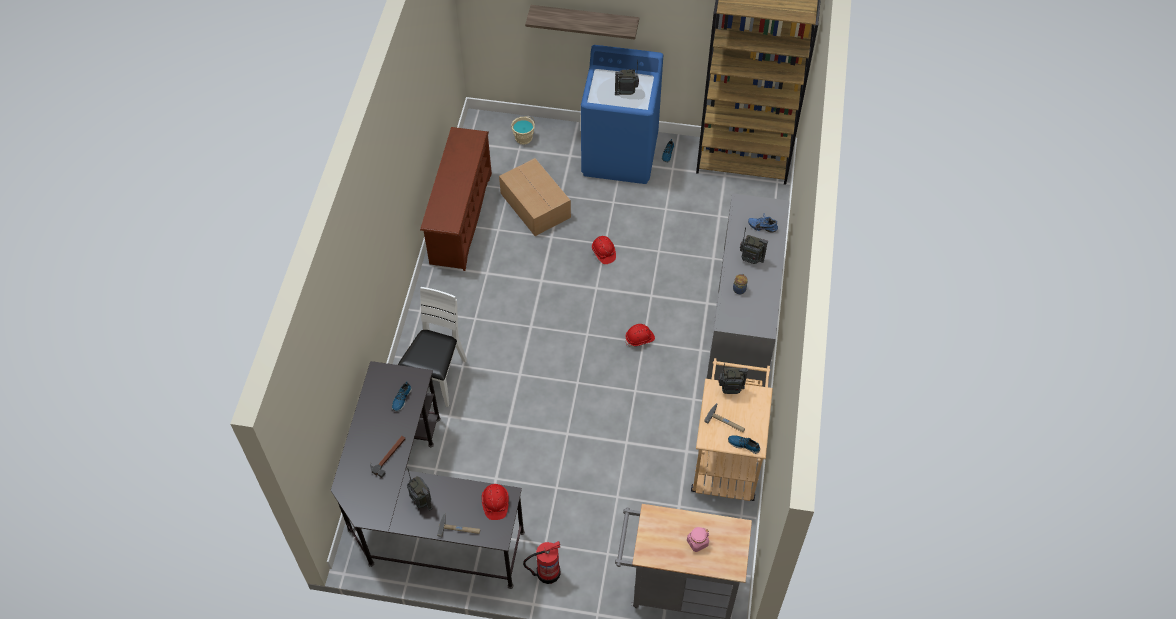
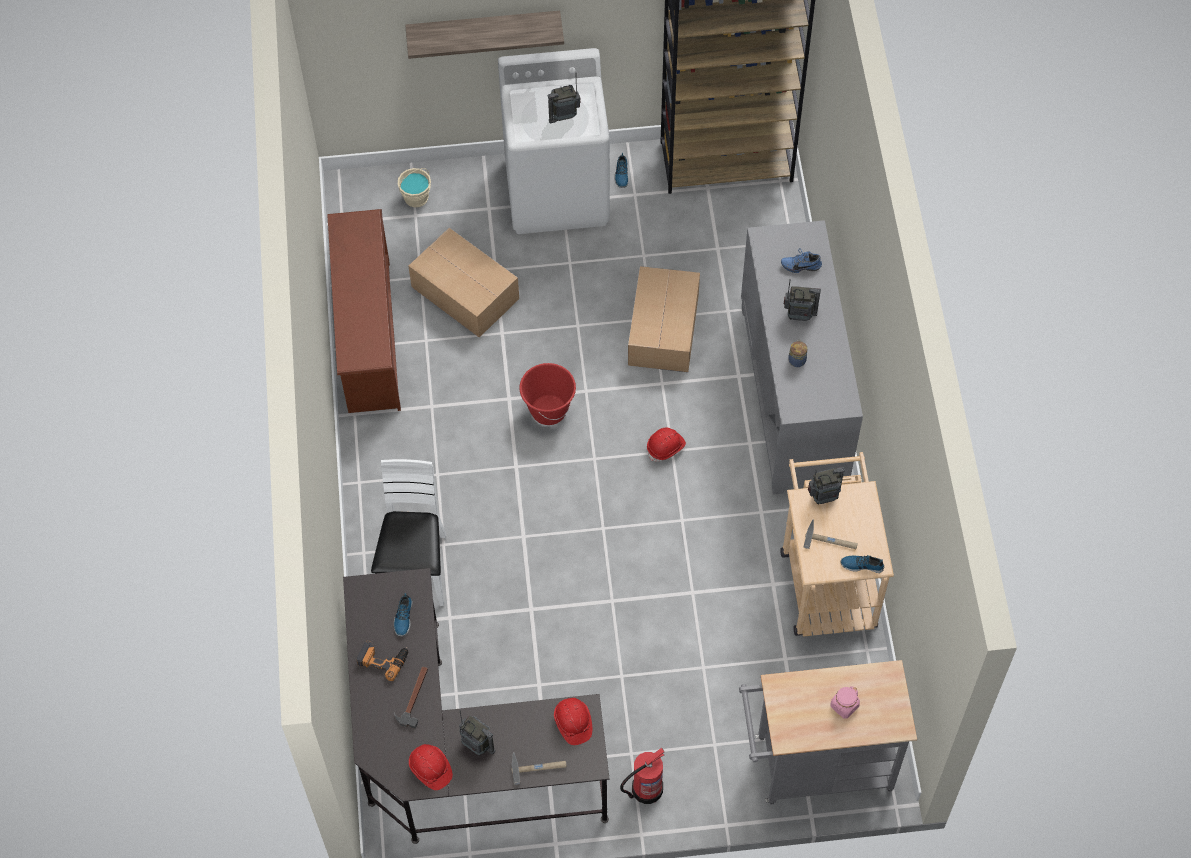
camera: 15 degrees left, 5 degrees up
(377, 424) = (383, 659): none -> power drill
(566, 294) = (548, 410): none -> red bucket
(603, 253) = (580, 339): red hard hat -> red hard hat (430, 769)
(620, 155) = (557, 191): blue washing machine -> white washing machine
(664, 259) = (664, 328): none -> cardboard box

